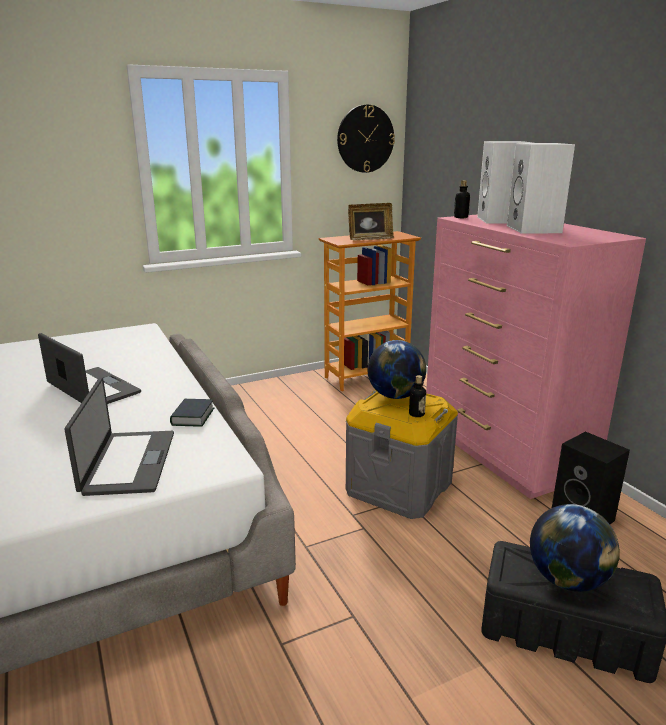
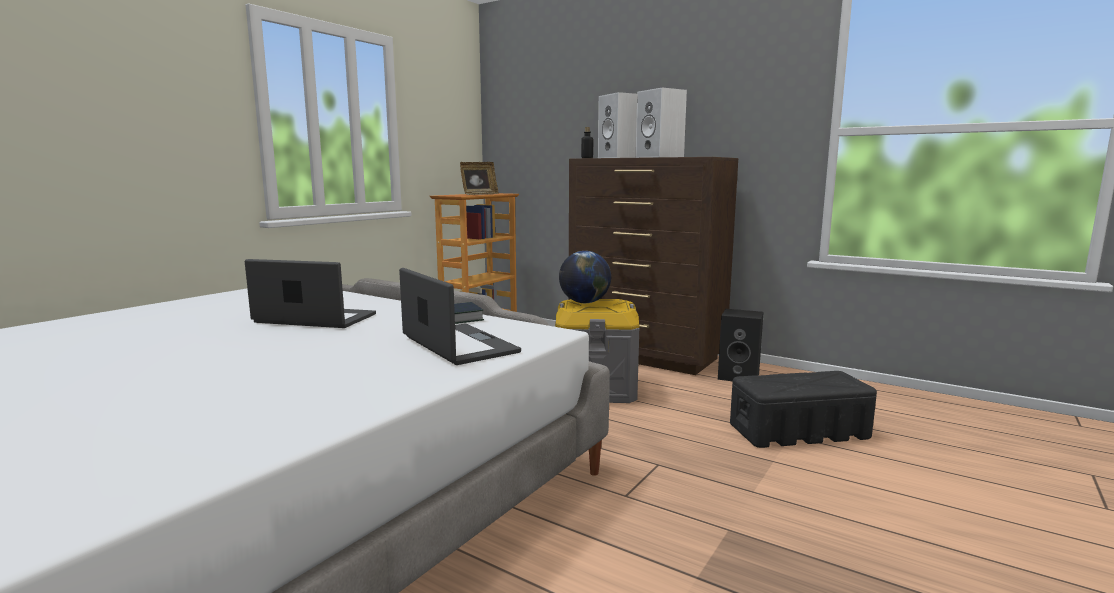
camera: 30 degrees left, 10 degrees down
(365, 139) = (453, 108): wall clock -> none
(416, 414) = (617, 308): bottle -> none
(503, 453) = (646, 356): pink dresser -> brown dresser
(567, 580) = (799, 383): globe -> none

